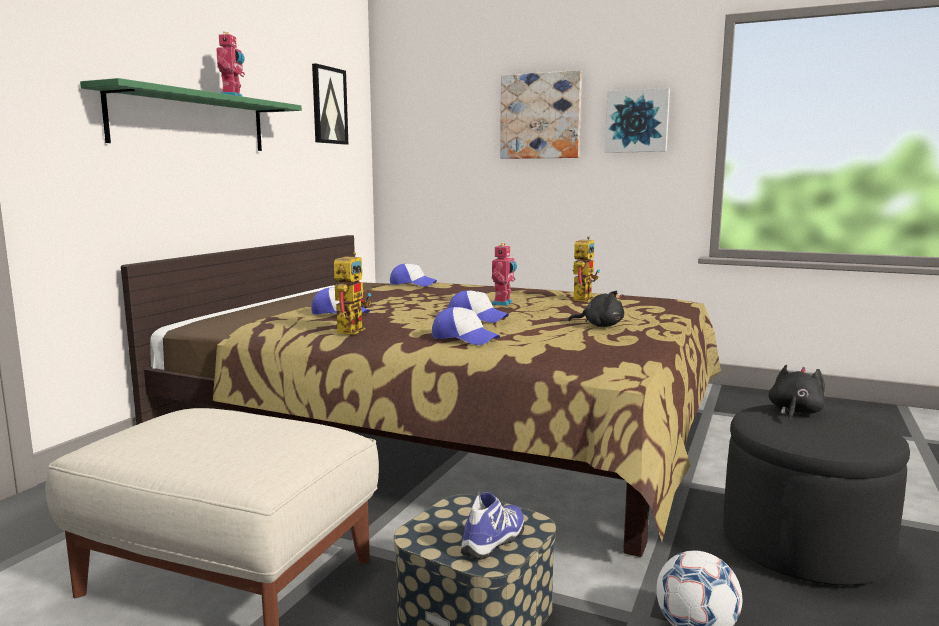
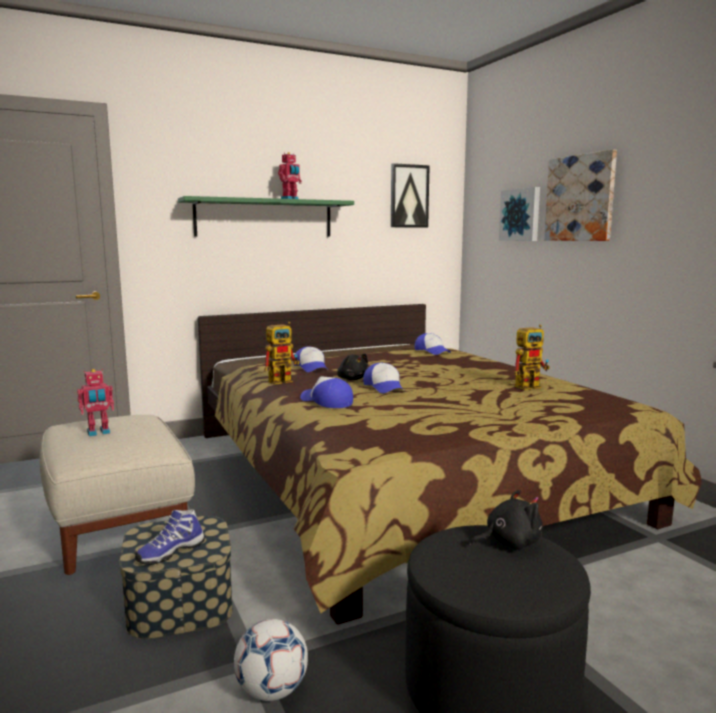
camera: 40 degrees right, 0 degrees up
(464, 338) = (326, 401): cap -> cap turned 150 degrees clockwise
(495, 541) = (170, 552): shoe -> shoe turned 150 degrees clockwise
(503, 303) = (444, 379): toy robot -> toy robot (99, 433)
(600, 326) = (458, 413): black plush toy -> black plush toy (352, 379)
(637, 121) = (666, 201): picture -> picture (521, 215)

